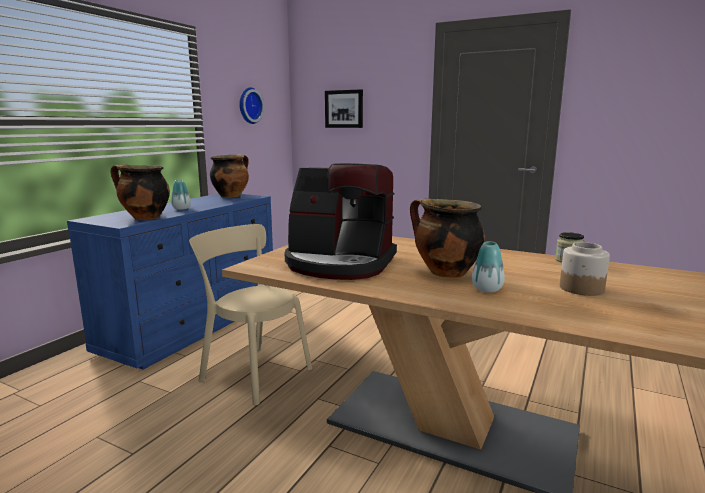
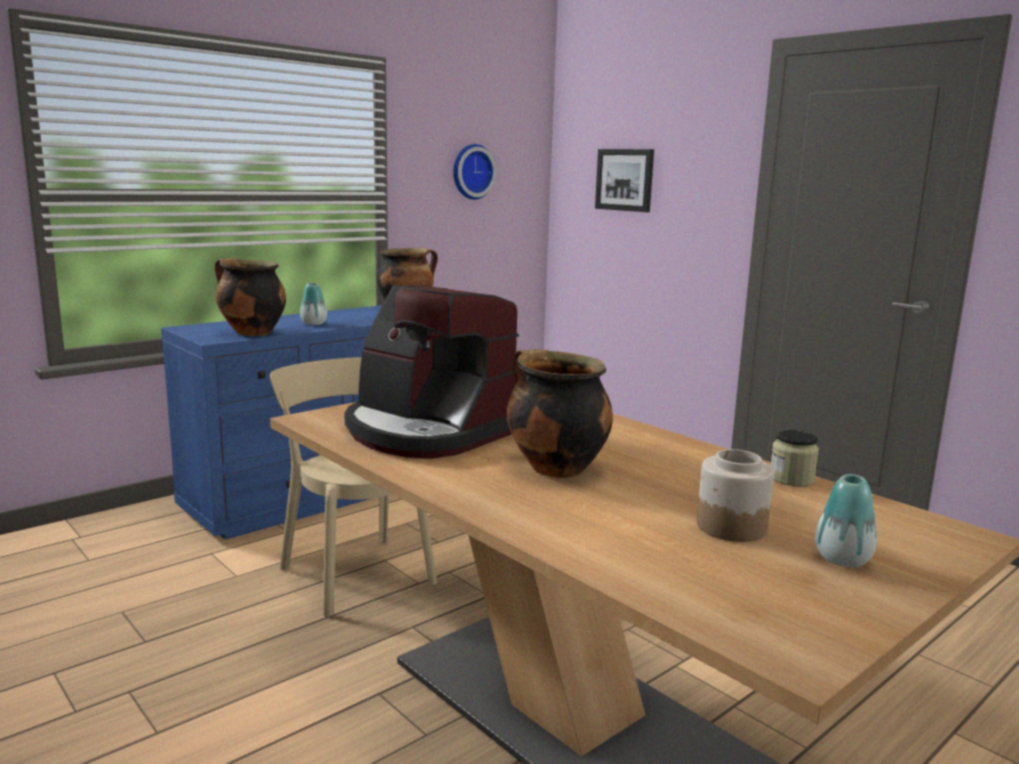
camera: 20 degrees right, 0 degrees up
(487, 289) = (576, 503): vase -> vase (842, 560)

